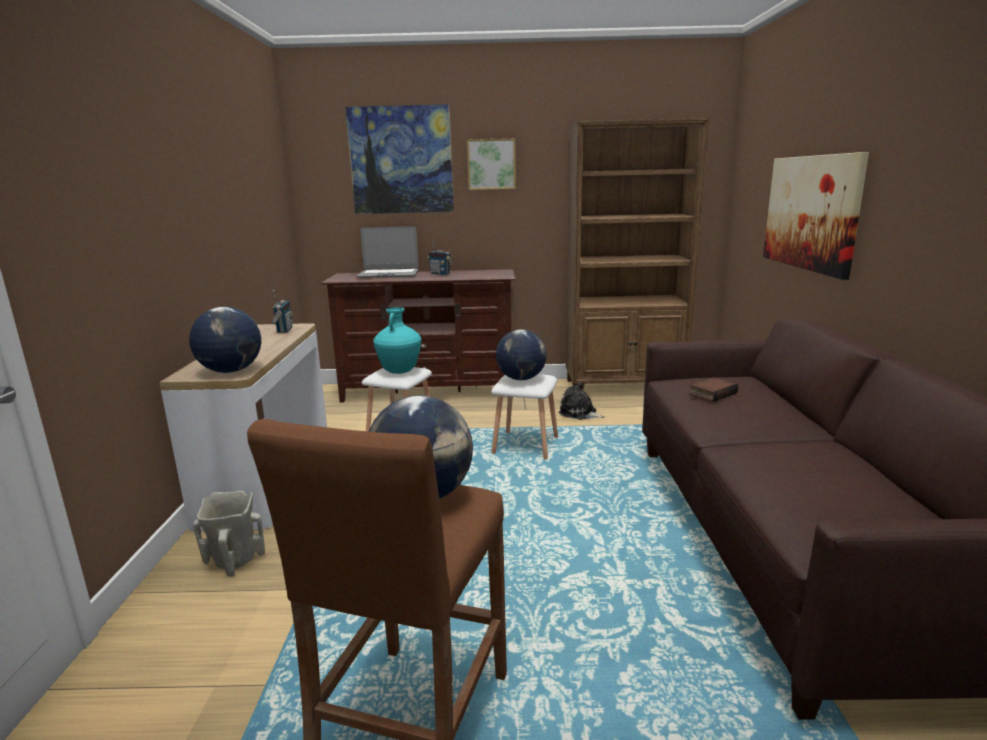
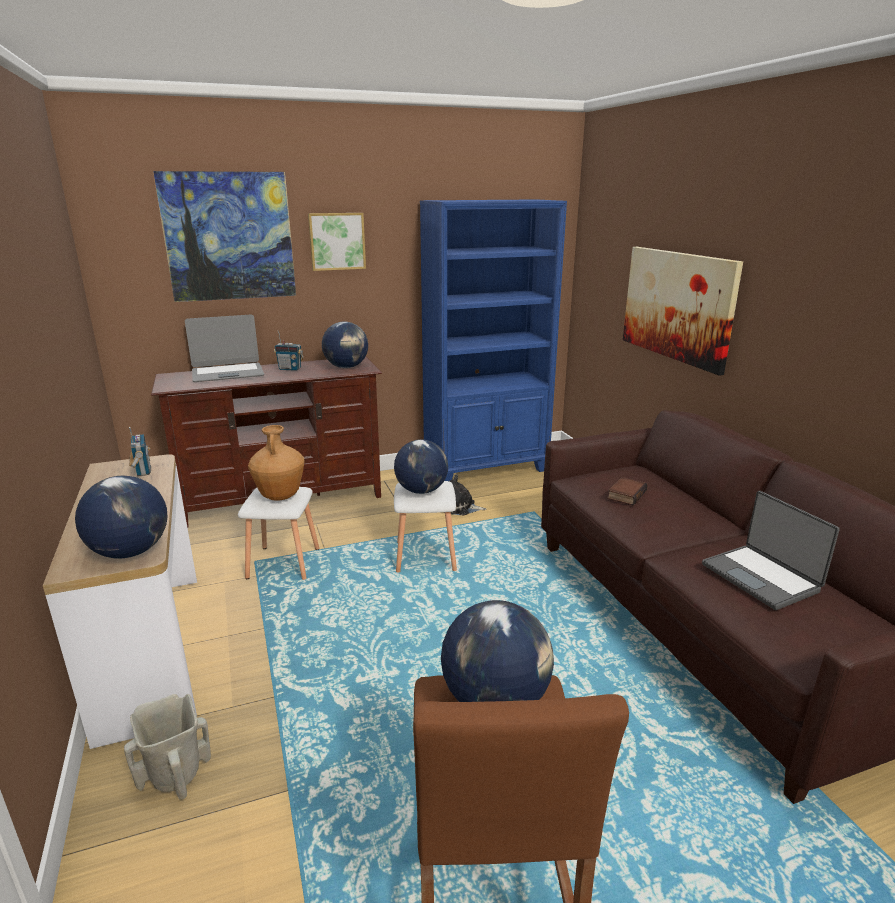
camera: 20 degrees left, 5 degrees up
(399, 372) = (280, 496): turquoise vase -> brown vase
(488, 274) = (346, 367): none -> globe
(624, 387) = (486, 468): brown bookcase -> blue bookcase
(815, 471) = (761, 577): none -> laptop

